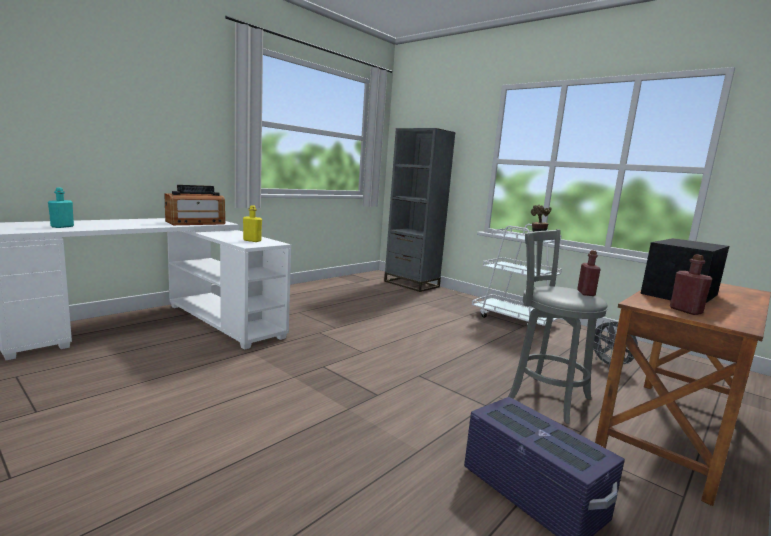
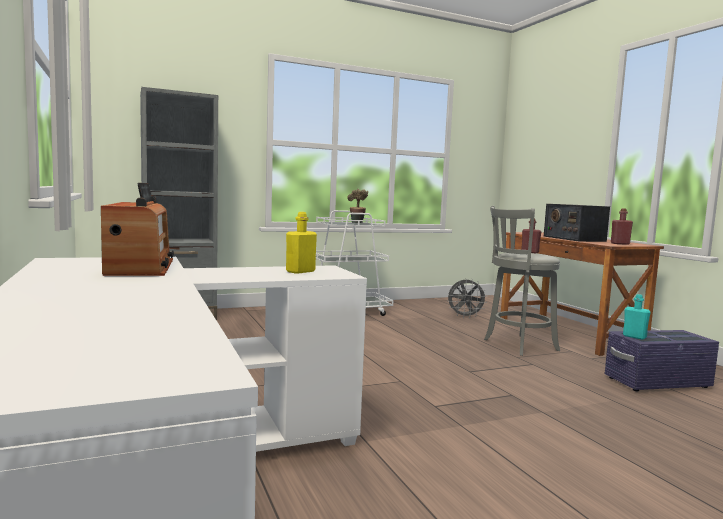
camera: 65 degrees left, 5 degrees down
(62, 226) = (120, 329): turquoise bottle -> turquoise bottle (634, 337)

